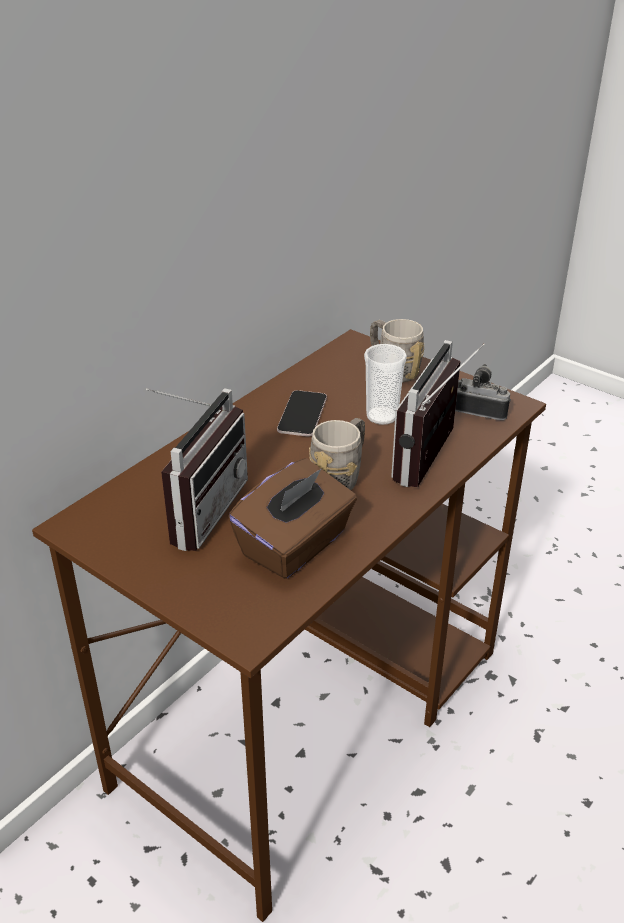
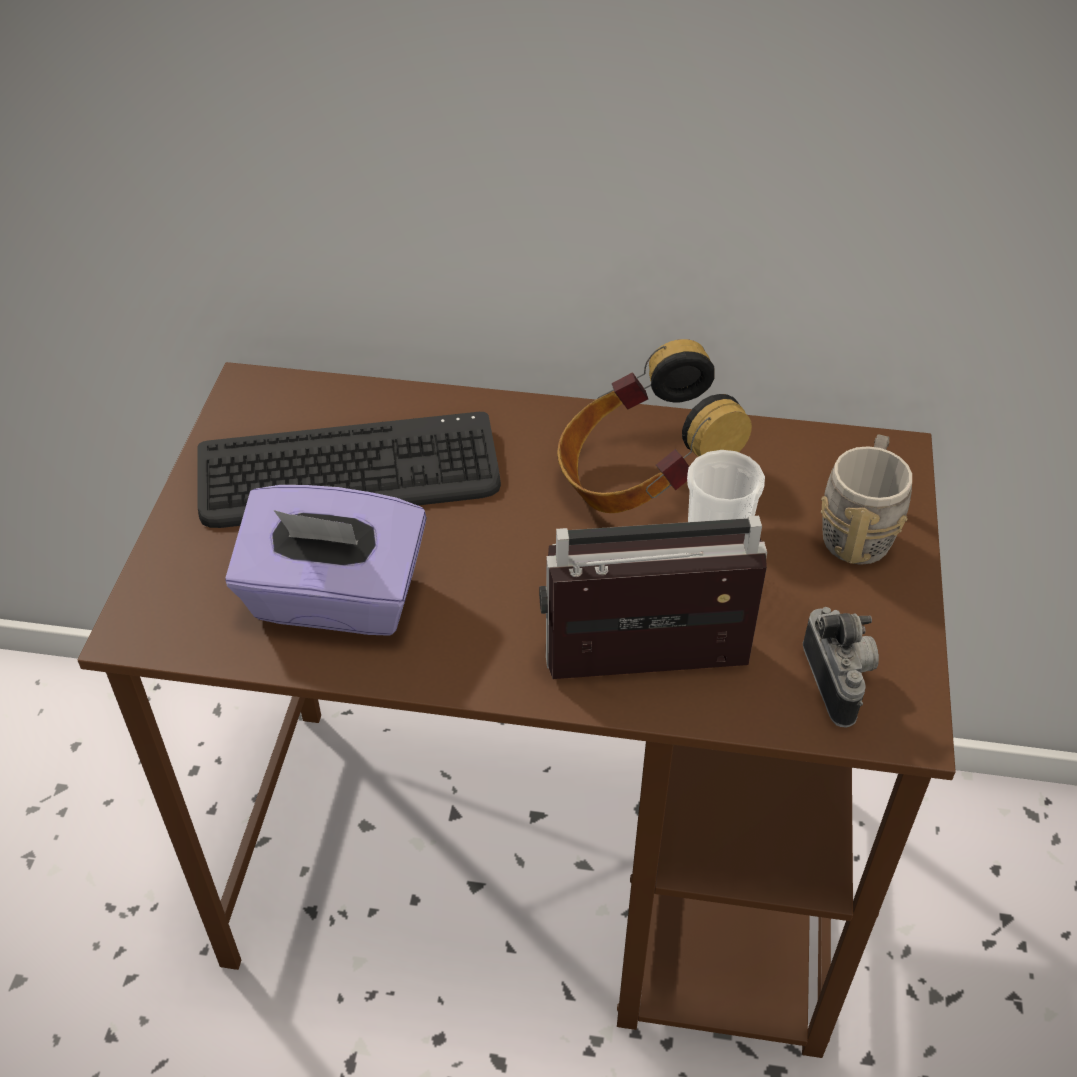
camera: 60 degrees right, 10 degrees up
(197, 509) = (349, 474): radio -> keyboard
(295, 545) = (335, 600): brown tissue box -> purple tissue box
(302, 414) = (640, 479): phone -> headphones
(341, 476) = (522, 583): grey mug -> none

